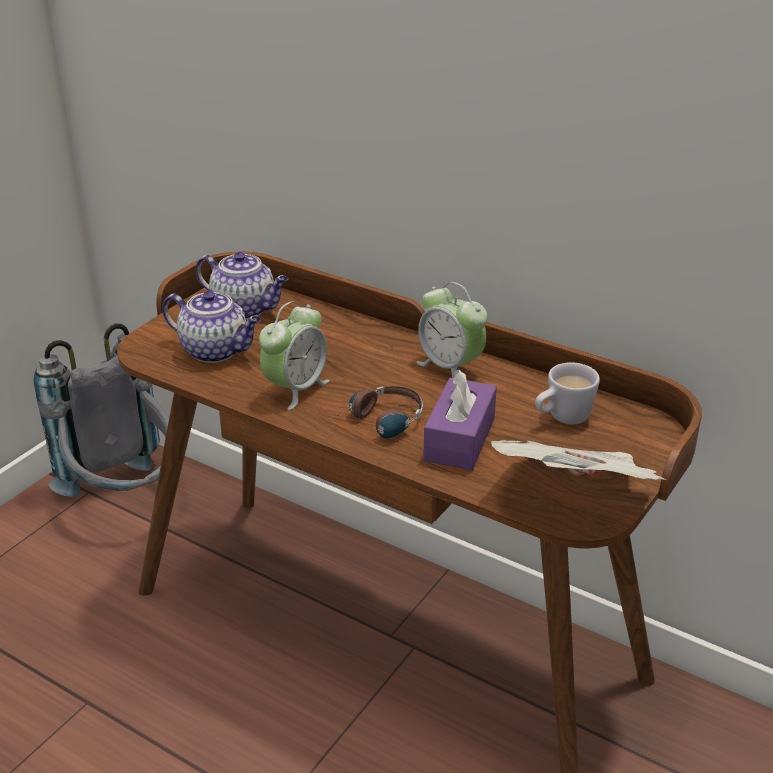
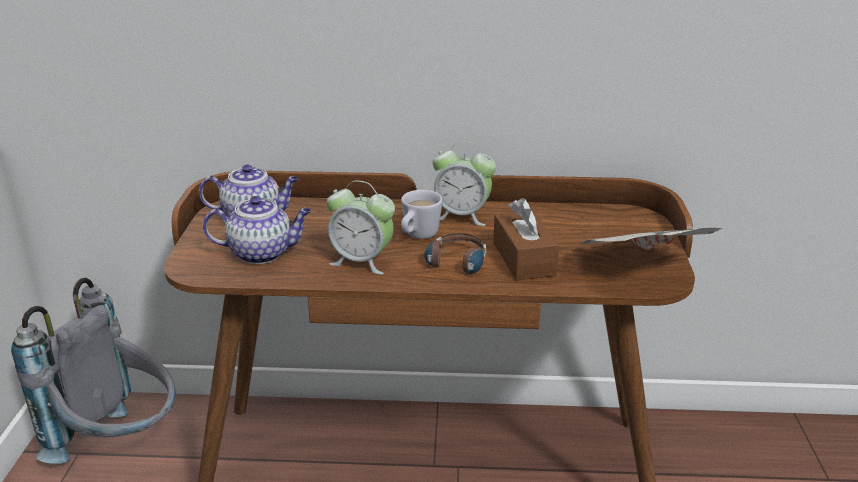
camera: 30 degrees left, 5 degrees down
(296, 389) = (362, 261): alarm clock -> alarm clock turned 105 degrees clockwise
(459, 439) = (523, 259): purple tissue box -> brown tissue box
(562, 418) = (575, 226): white mug -> white mug (418, 236)

